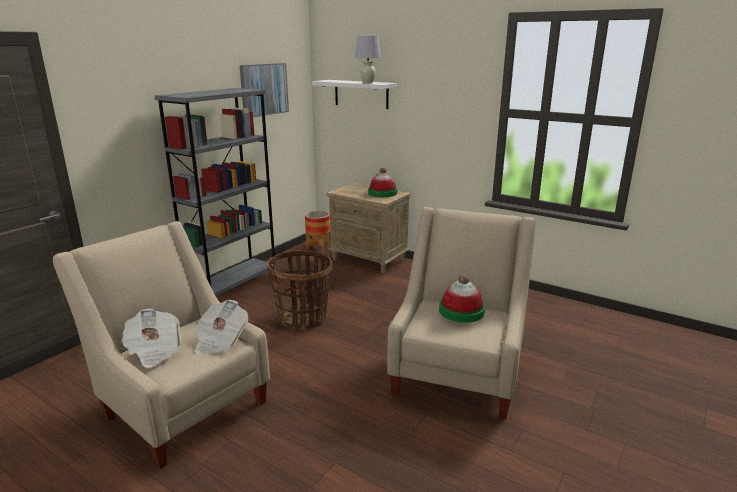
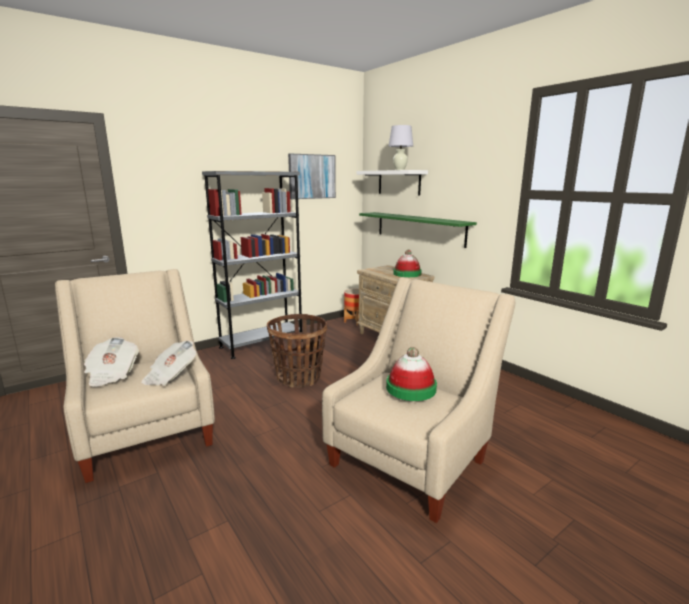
camera: 20 degrees right, 5 degrees down
(388, 143) = (419, 228): none -> green shelf

